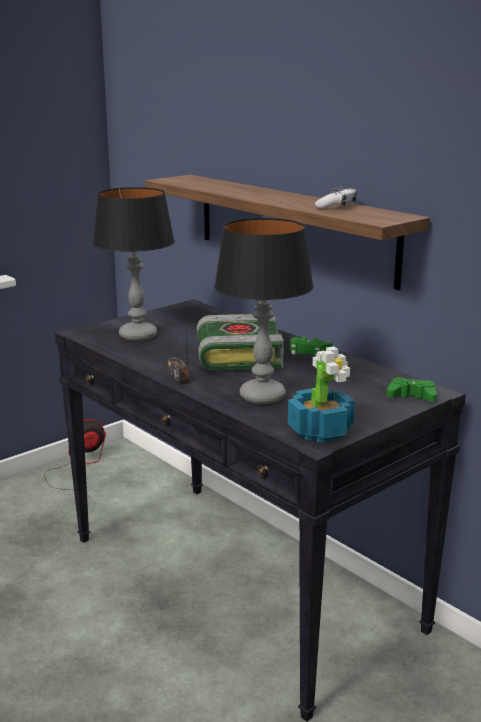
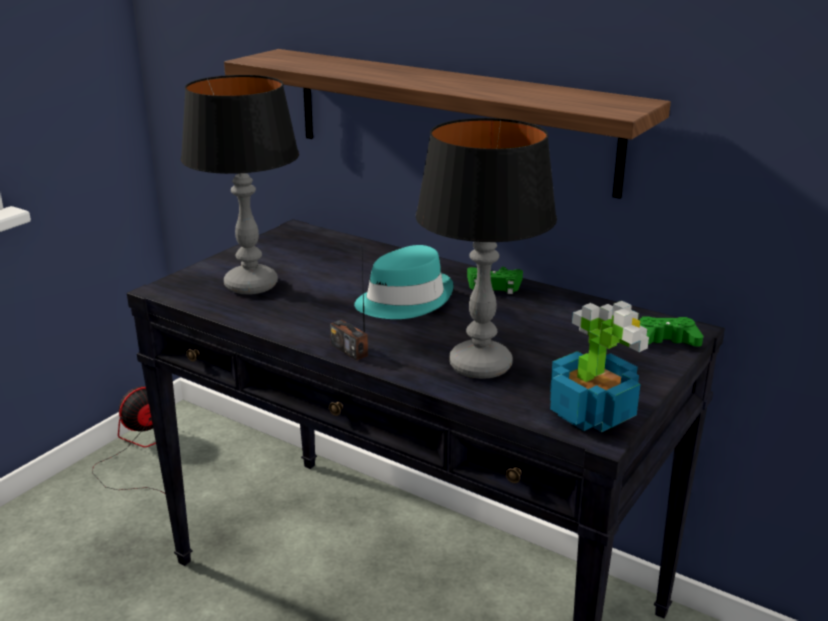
camera: 15 degrees left, 5 degrees up
(237, 354) = (404, 300): book -> turquoise hat
(337, 206) = (535, 91): game controller -> none

